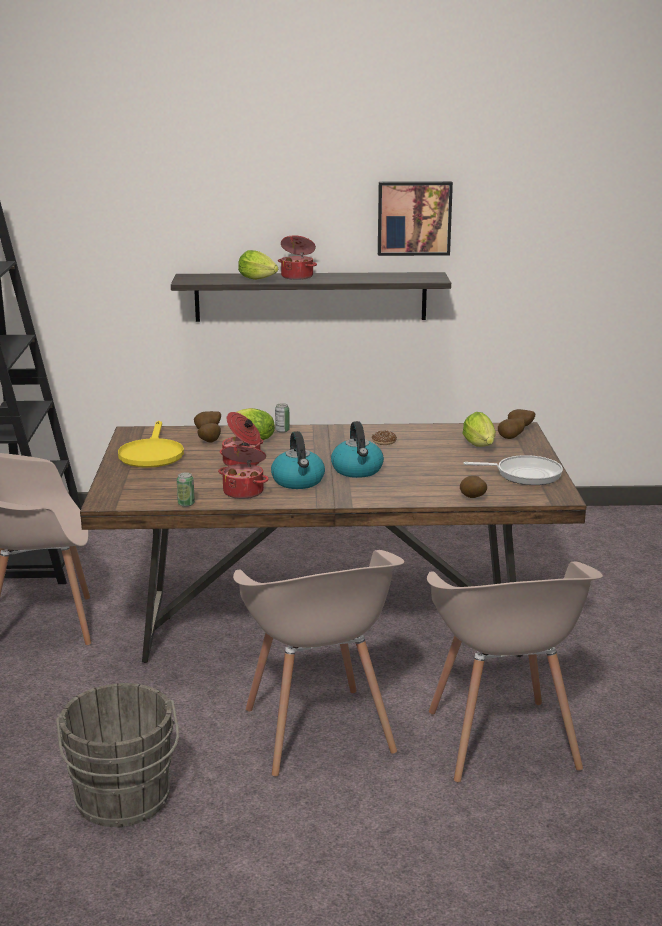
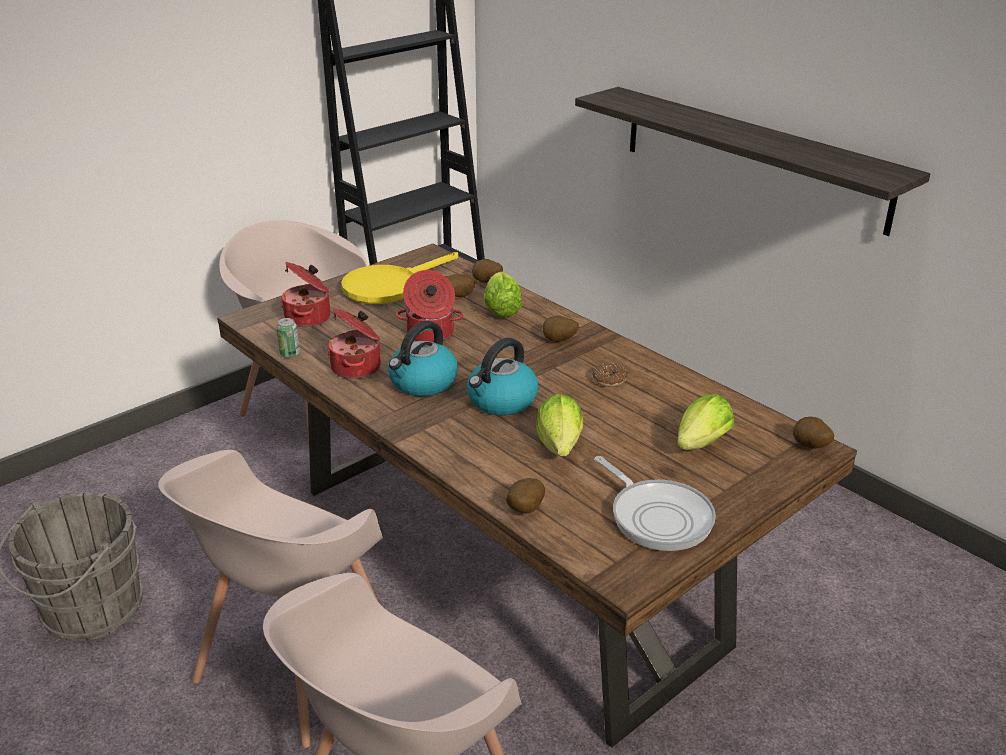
camera: 50 degrees right, 10 degrees up
(259, 279) = (672, 117): lettuce -> lettuce (560, 448)
(282, 430) = (547, 314): can -> none
(297, 276) = (724, 125): cooking pot -> cooking pot (309, 317)
(414, 217) = (901, 77): picture -> none
(511, 438) = (763, 455): potato -> potato (559, 341)

